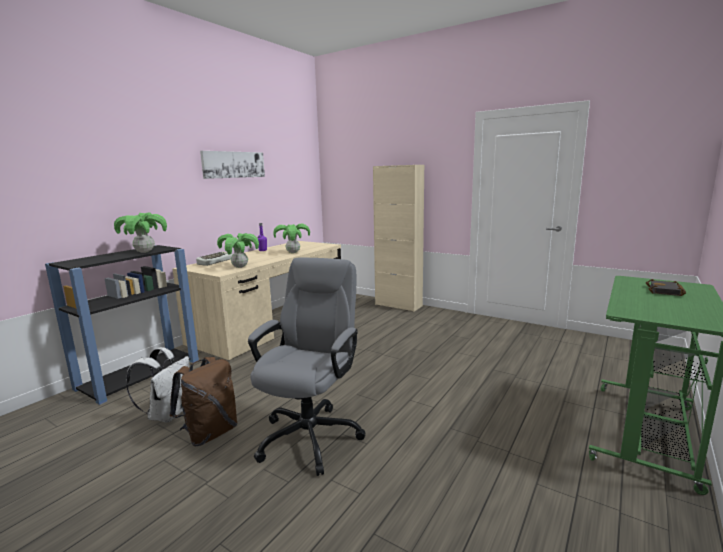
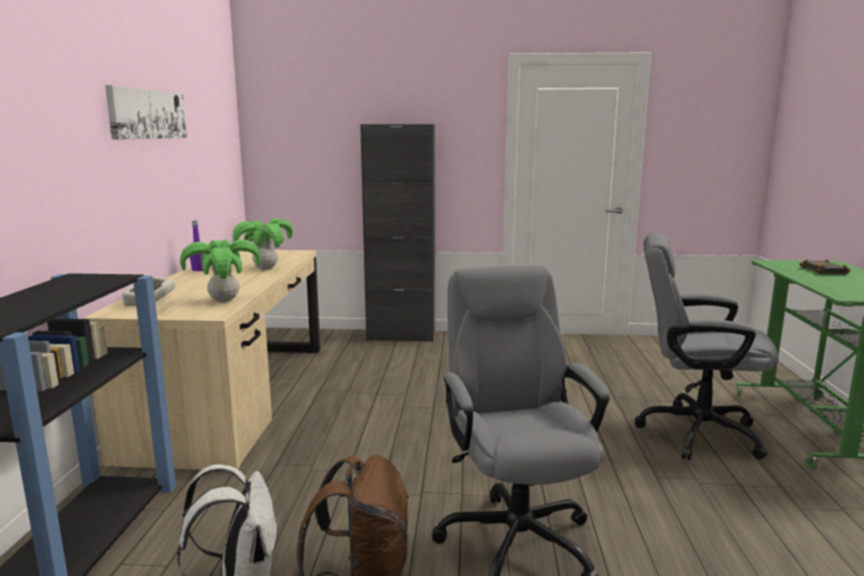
camera: 30 degrees left, 0 degrees up
(144, 252) = (84, 288): potted plant -> none
(398, 305) = (401, 336): beige cabinet -> black cabinet
(521, 407) = (692, 433): none -> grey office chair

